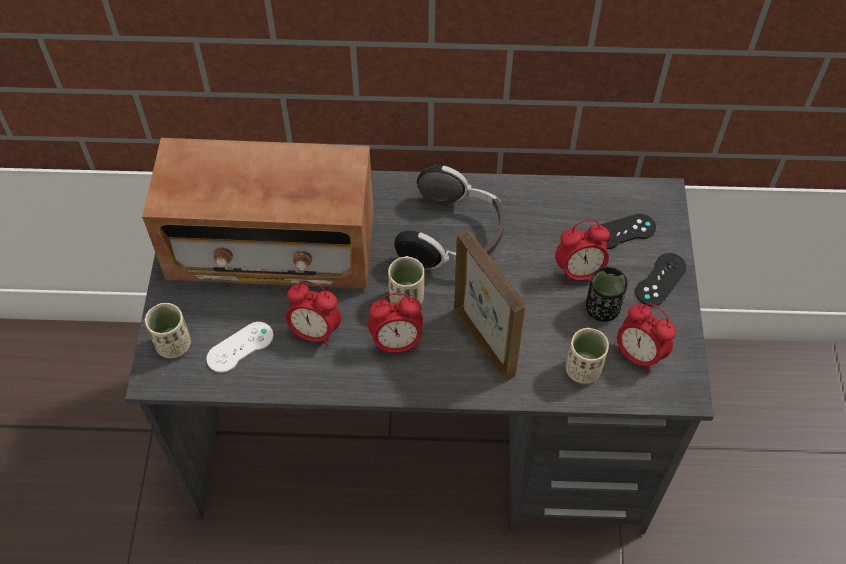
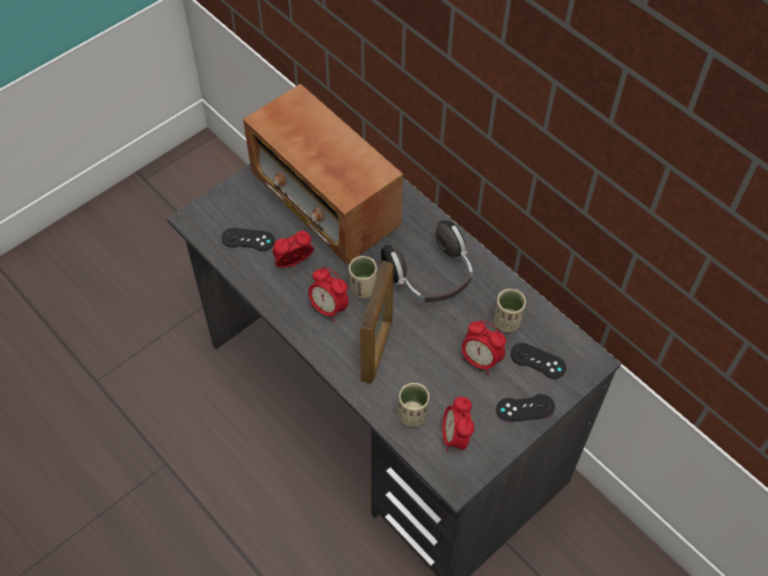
camera: 45 degrees right, 0 degrees up
(173, 345) = (218, 210): beige cup -> beige cup (507, 321)
(240, 347) = (248, 239): white game controller -> black game controller
(315, 332) = (293, 264): alarm clock -> alarm clock turned 90 degrees clockwise
(602, 309) = (467, 392): black cup -> none

